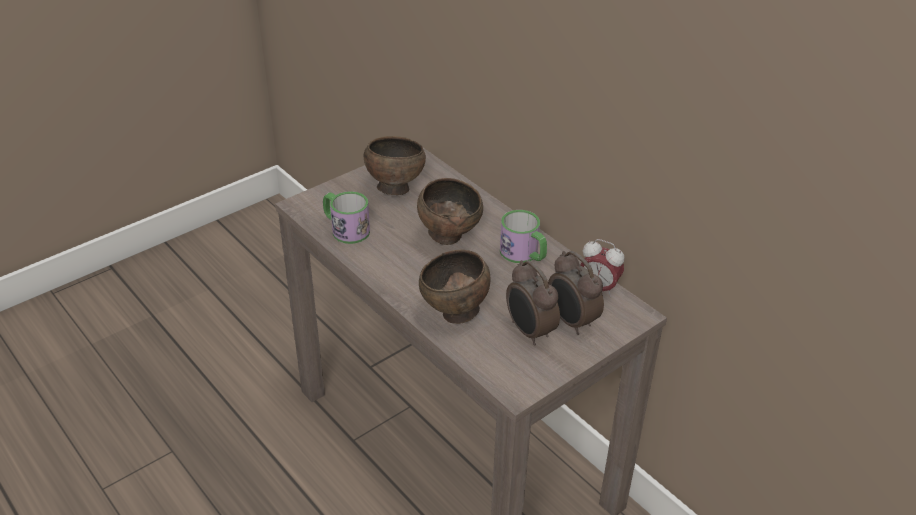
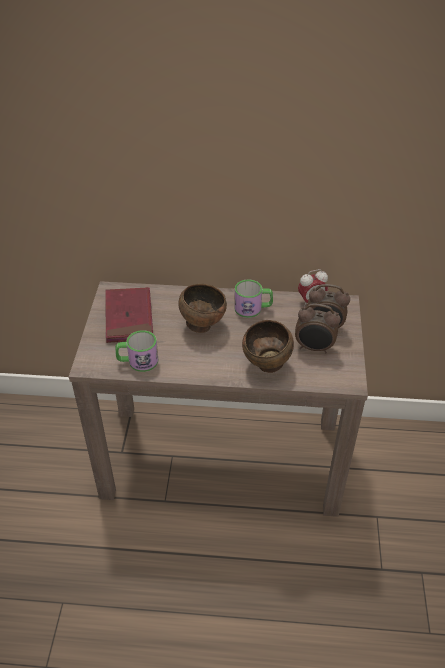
camera: 45 degrees left, 5 degrees up
(394, 188) = (129, 317): brown bowl -> red book

